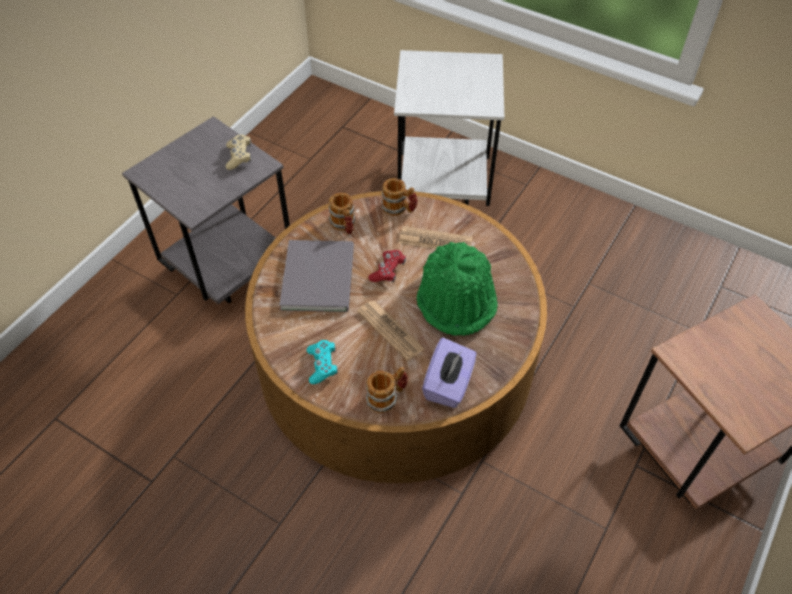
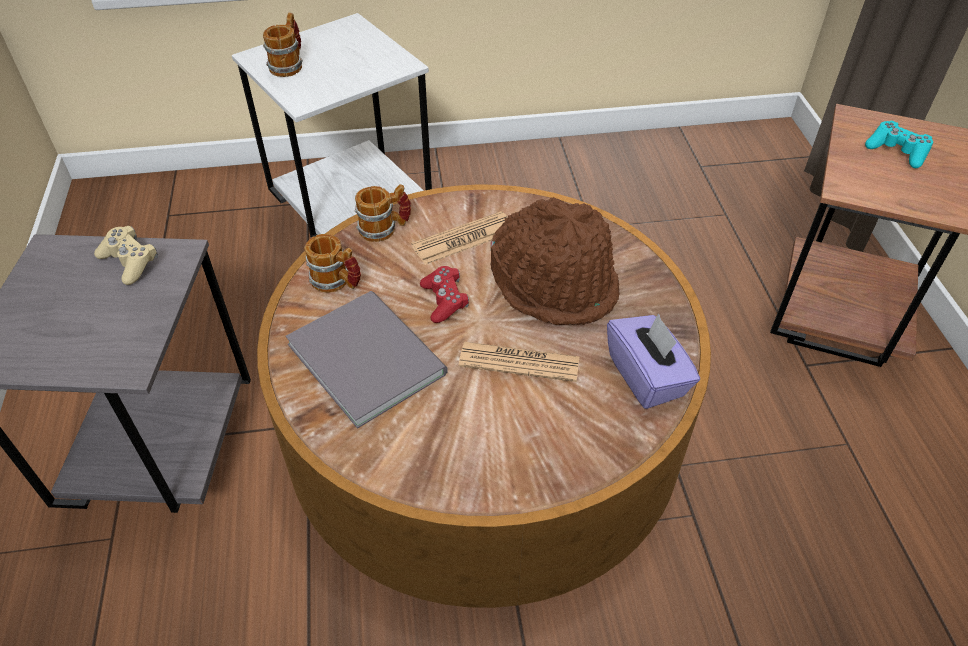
camera: 40 degrees left, 5 degrees down
(322, 365) = (483, 457): turquoise game controller -> turquoise game controller (897, 151)
(387, 397) = (599, 438): mug -> mug (289, 65)
(457, 299) = (554, 284): green hat -> brown hat

